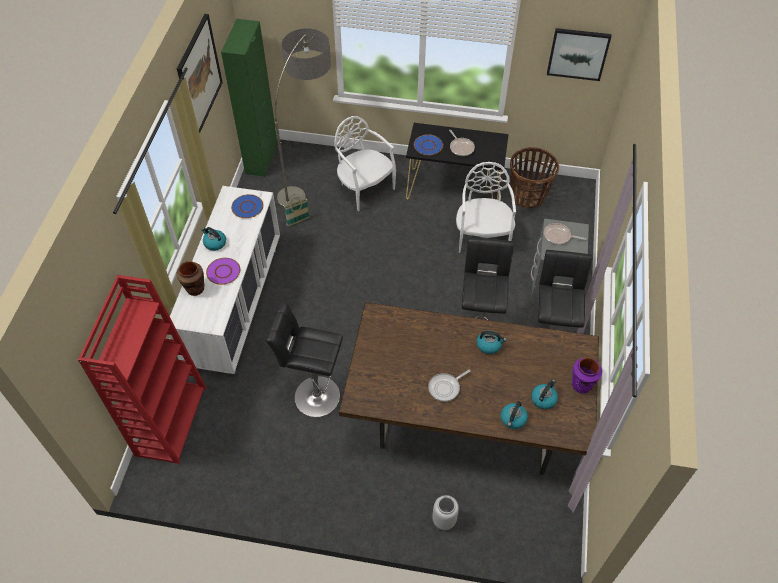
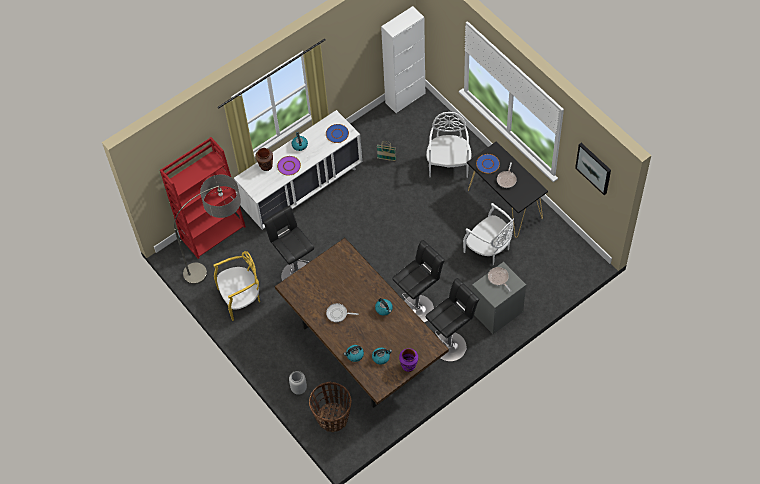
camera: 45 degrees right, 5 degrees up
(199, 75) = (348, 38): picture -> none
(261, 158) = (405, 98): green cabinet -> white cabinet
(276, 470) = (241, 298): none -> yellow chair
(309, 176) = (422, 131): floor lamp -> floor lamp (222, 264)
(482, 236) = (489, 249): white chair -> white chair turned 90 degrees clockwise
(527, 196) = (548, 243): basket -> basket (332, 418)

